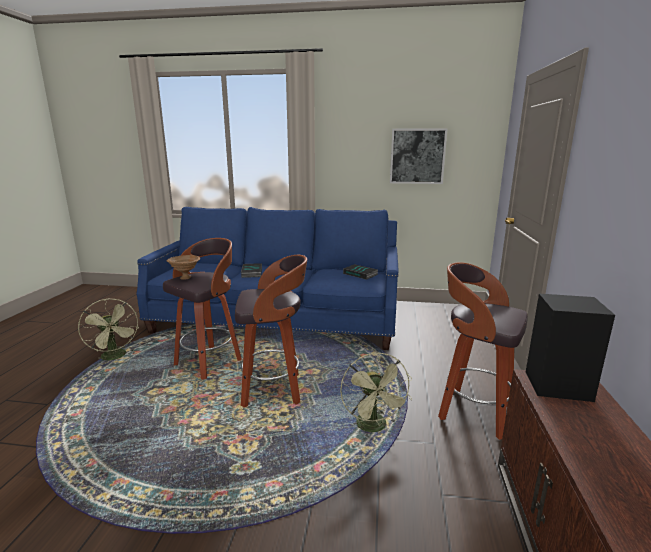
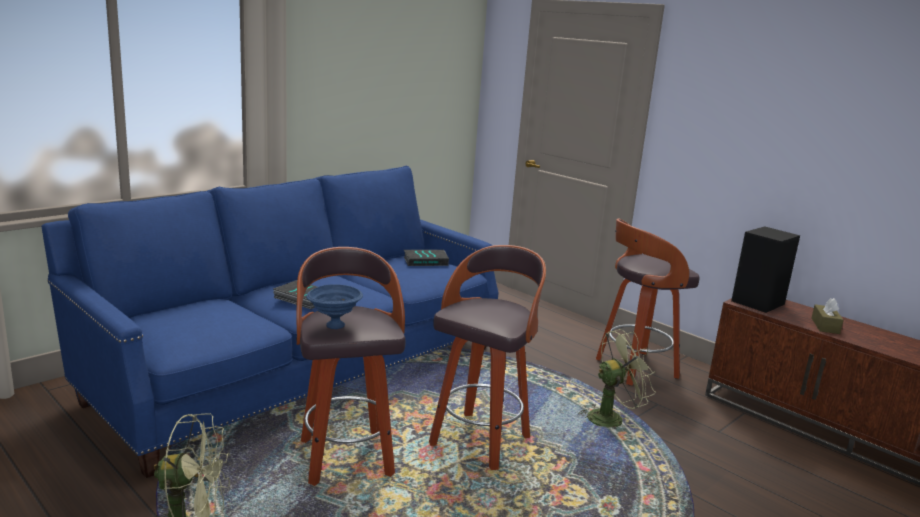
camera: 55 degrees left, 0 degrees up
(185, 277) = (333, 325): brown bowl -> blue bowl
(374, 428) = (611, 417): green fan -> green fan turned 45 degrees counterclockwise
(417, 156) = (402, 85): picture -> none
(587, 441) = (825, 326): none -> brown tissue box

